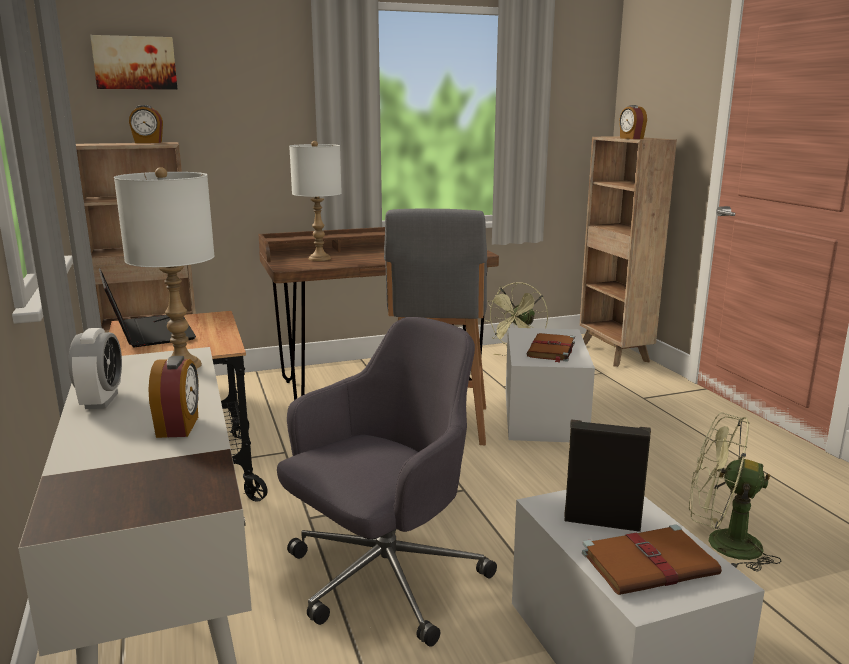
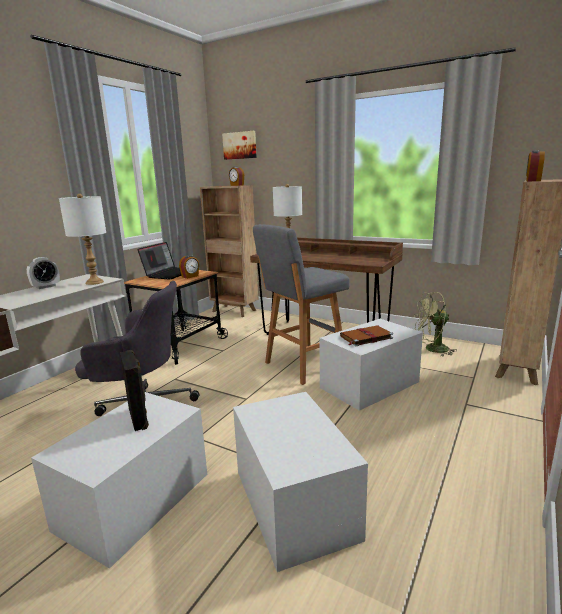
camera: 50 degrees right, 0 degrees up
(179, 427) = (26, 299): alarm clock -> alarm clock (190, 276)
(651, 564) = (99, 444): brown book -> none
(721, 544) = (294, 503): green fan -> white storage box

